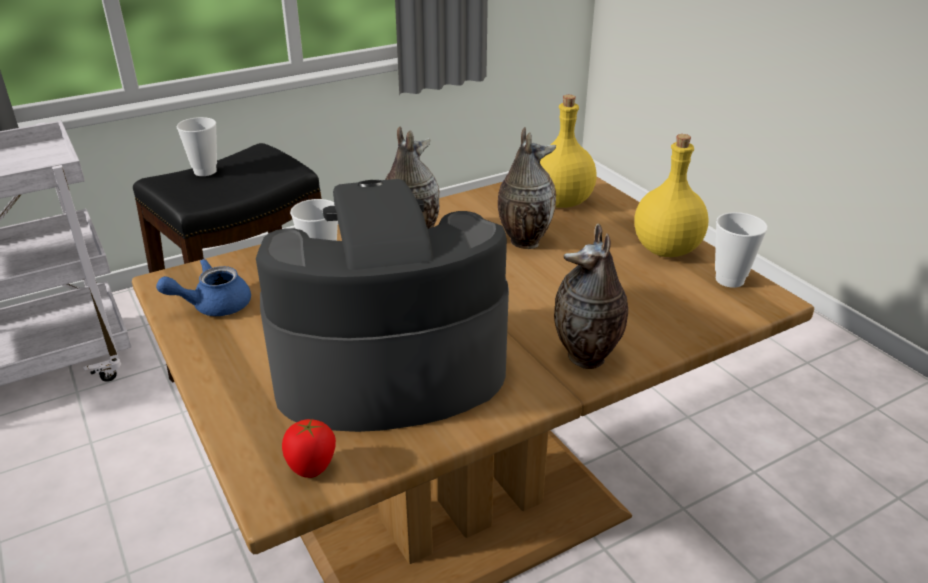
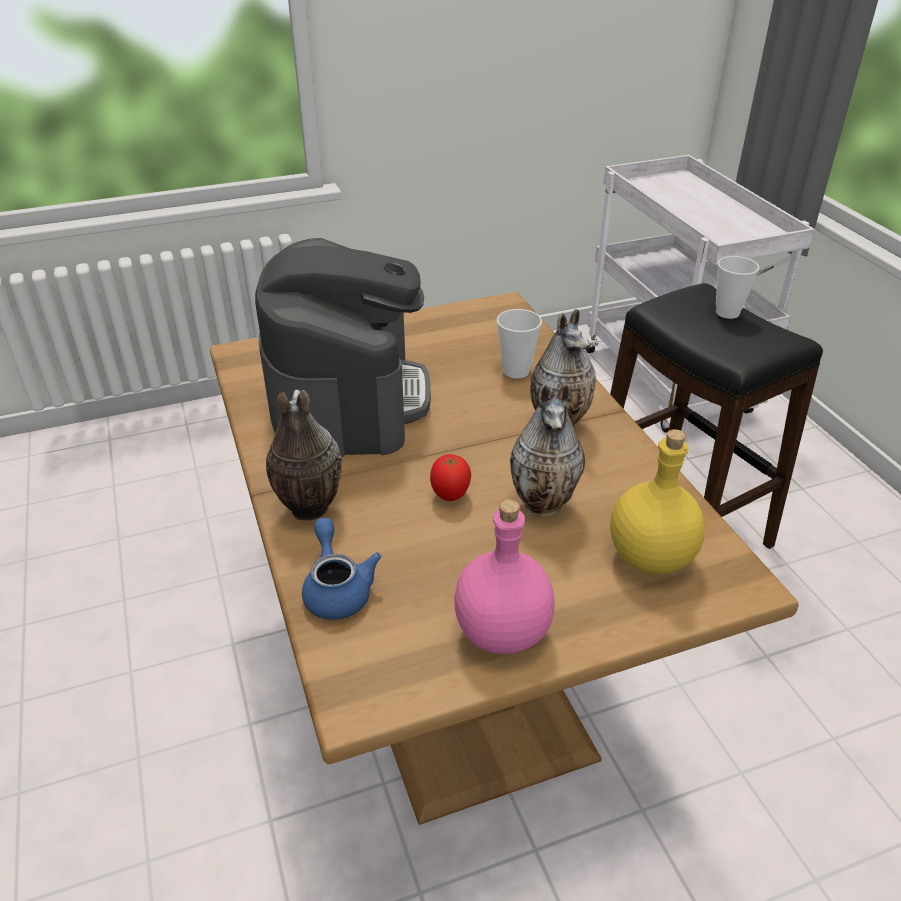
camera: 100 degrees right, 5 degrees up
(213, 305) = (462, 324): blue teapot -> blue teapot (337, 589)
(312, 469) = (252, 364): tomato -> tomato (450, 496)
(665, 249) = (502, 630): yellow bottle -> pink bottle
(729, 280) = (411, 675): cup -> none

